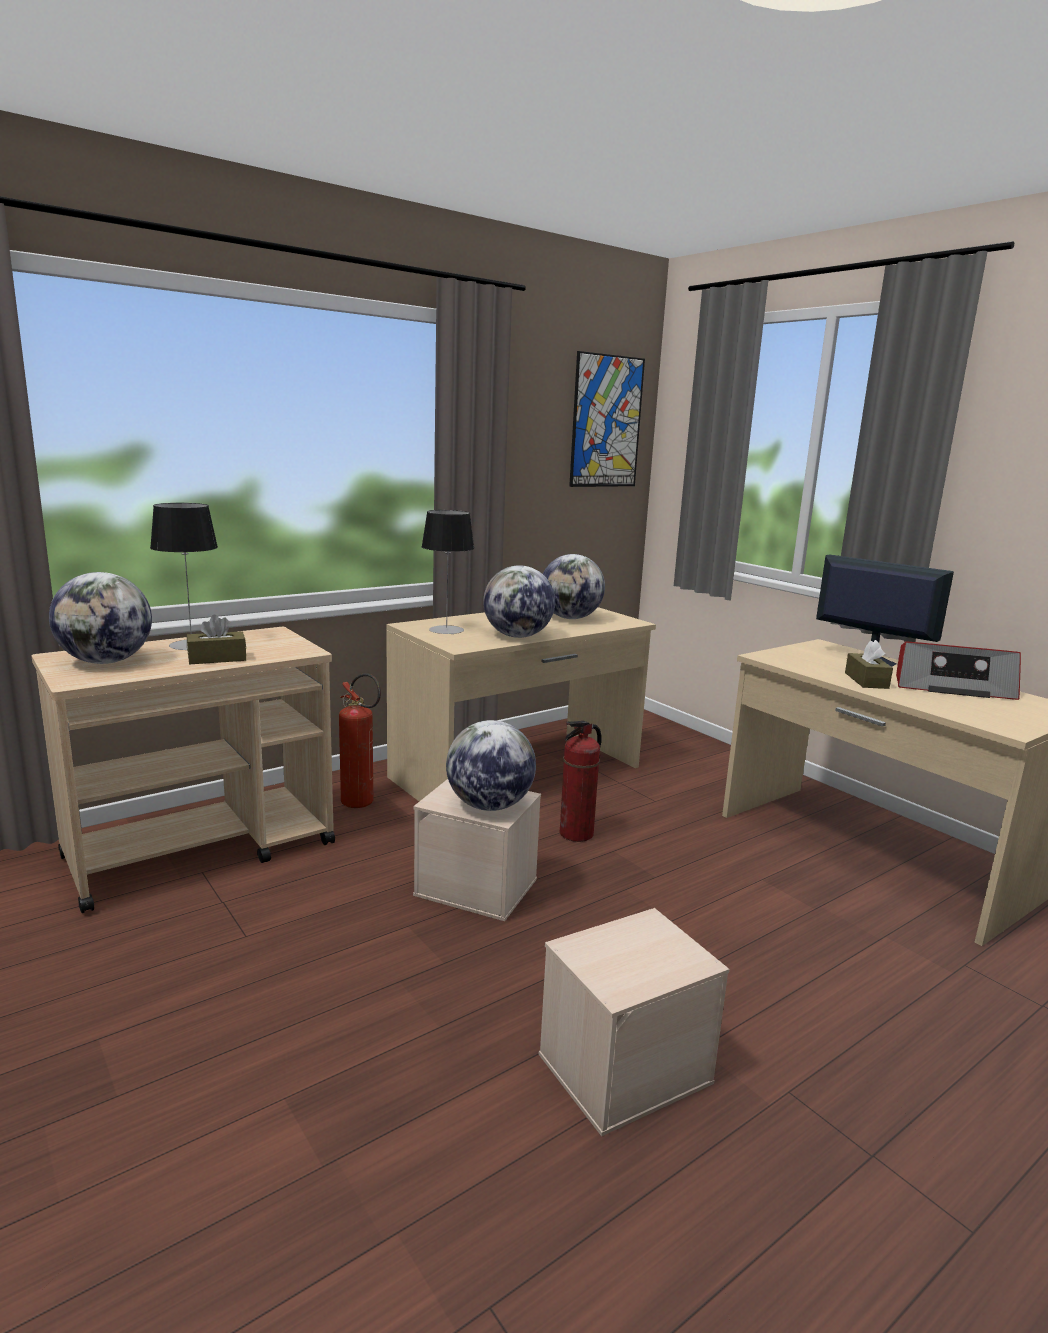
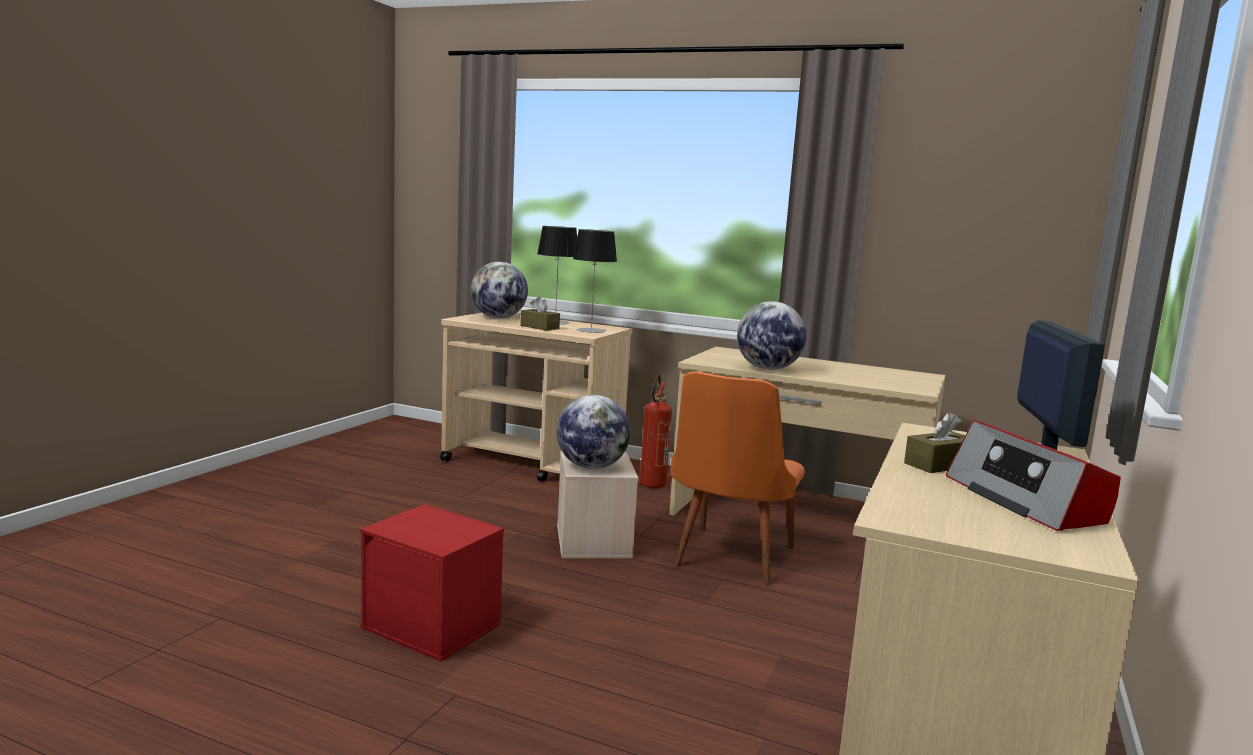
camera: 60 degrees right, 5 degrees down
(446, 630) = (736, 356): table lamp -> table lamp (591, 330)
(570, 618) = (871, 376): globe -> none
(576, 834) = (728, 560): fire extinguisher -> orange chair
(606, 422) = (1042, 180): picture -> none
(625, 1066) = (434, 626): beige storage box -> red storage box

